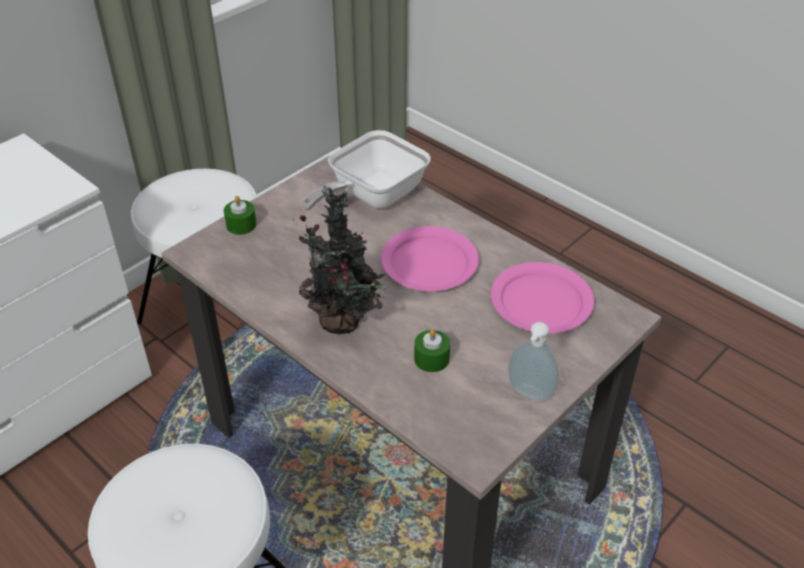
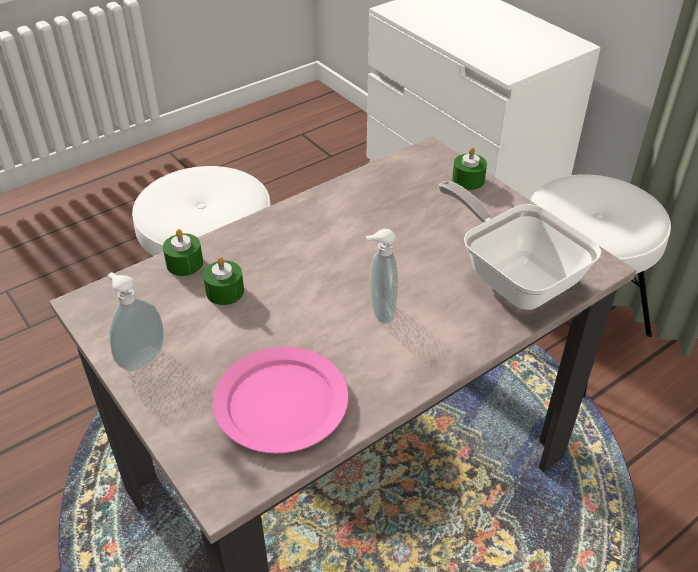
camera: 100 degrees right, 0 degrees up
(344, 322) = (299, 237): potted plant -> none
(400, 397) = (184, 263): none -> green candle
(429, 262) = (379, 312): pink plate -> soap dispenser

